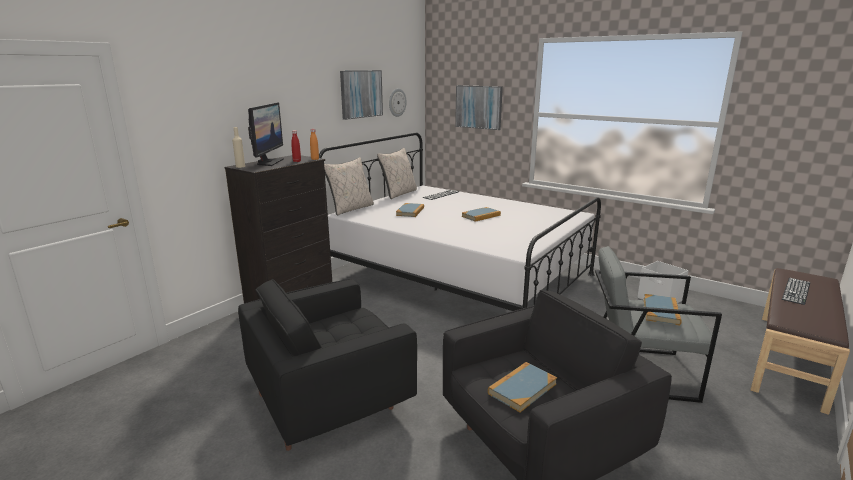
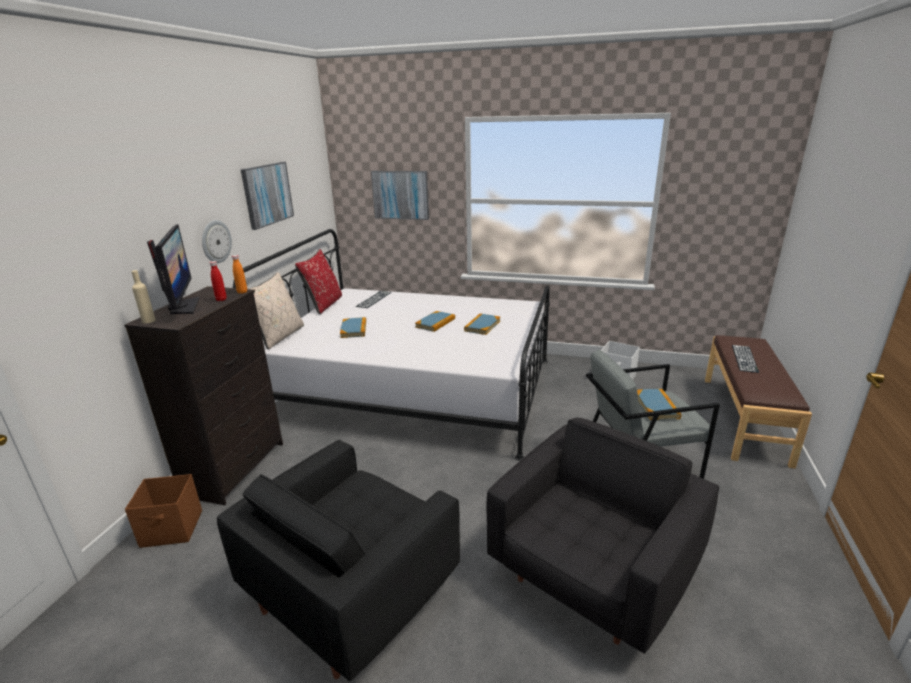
camera: 20 degrees left, 5 degrees up
(230, 329) = (173, 529): none -> brown storage box
(397, 102) = (305, 197): wall clock -> wall clock (215, 241)
(399, 194) = (324, 305): beige pillow -> red pillow
(522, 388) = (587, 534): book -> book (482, 326)

